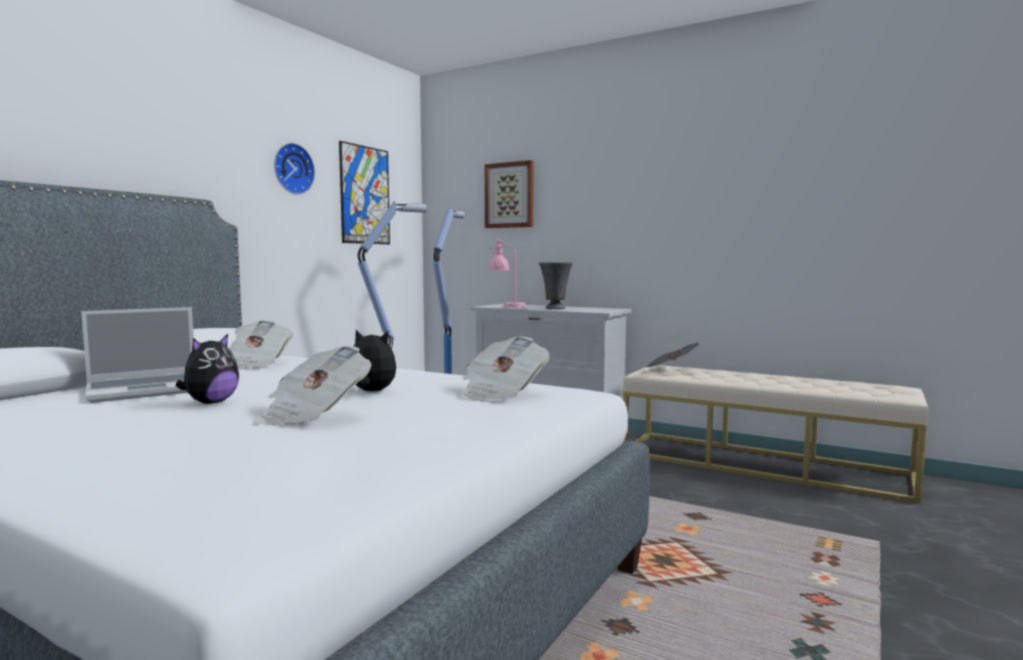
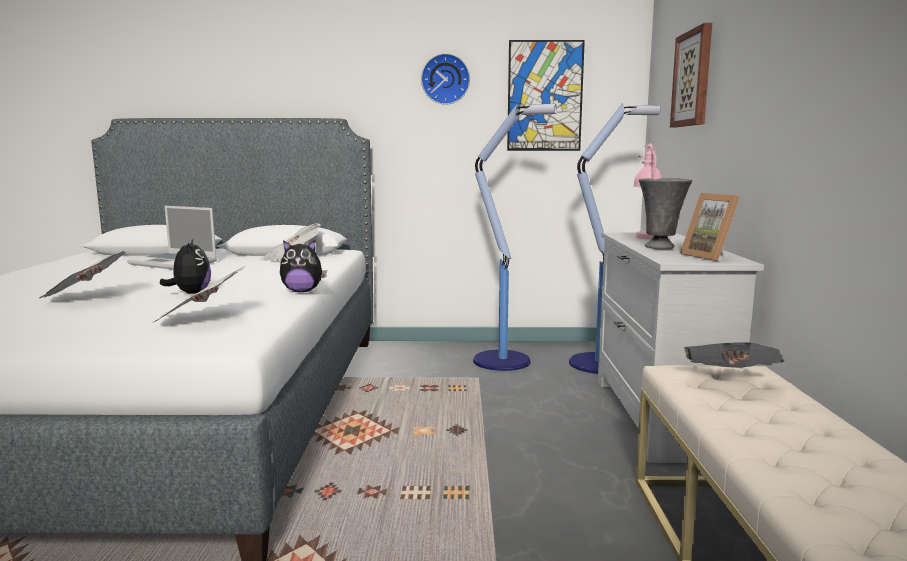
camera: 60 degrees right, 5 degrees up
(211, 403) = (130, 277): plush toy -> plush toy (302, 291)
(599, 309) = (711, 257): none -> picture frame

